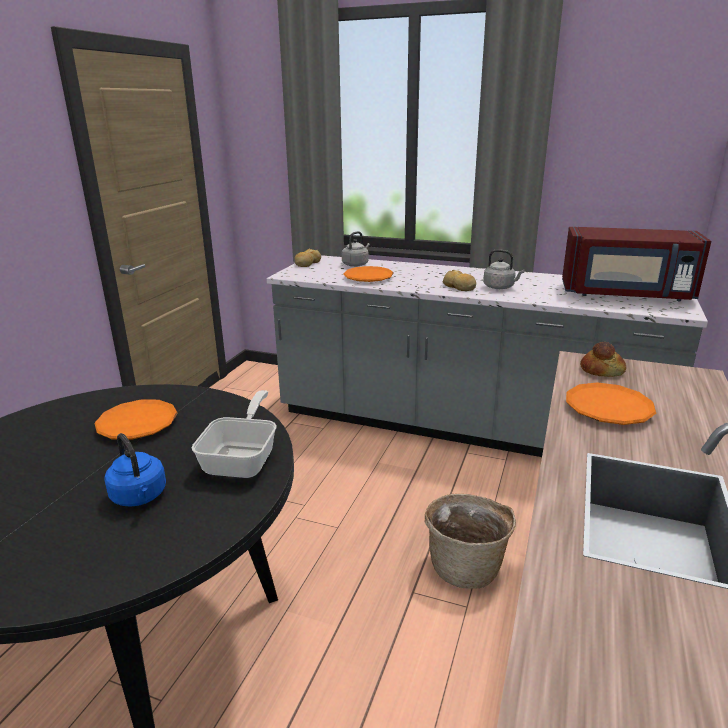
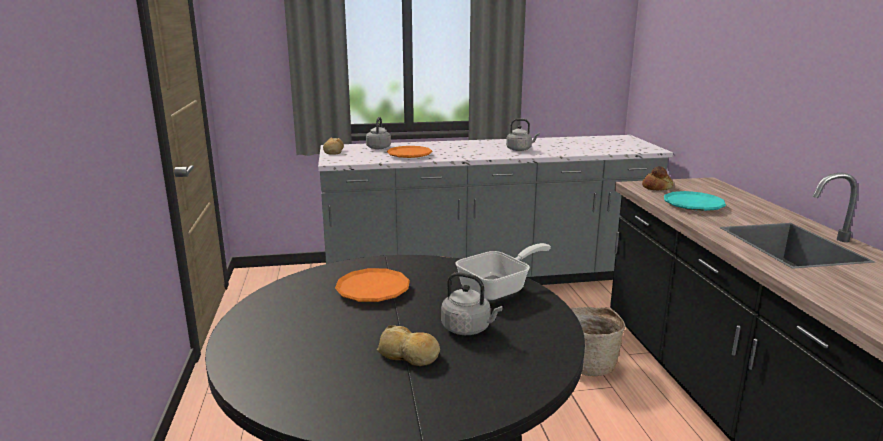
camera: 30 degrees left, 5 degrees down
(140, 497) = (468, 328): blue kettle -> grey kettle
(243, 458) = (499, 288): frying pan -> frying pan turned 75 degrees clockwise
(459, 287) = (491, 153): bread -> bread (409, 355)
(608, 409) = (693, 205): orange plate -> turquoise plate
(626, 294) = (605, 144): red microwave -> none

